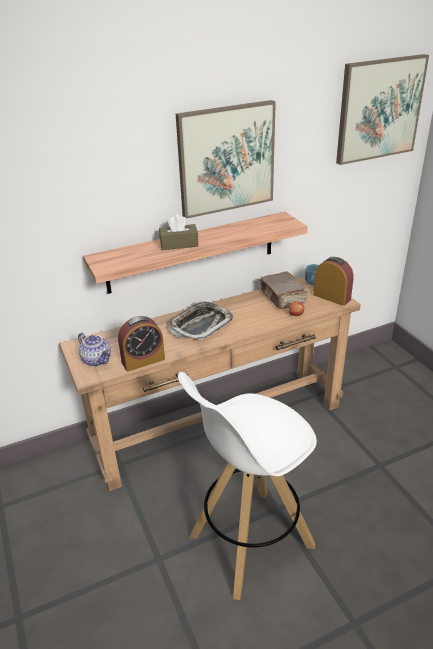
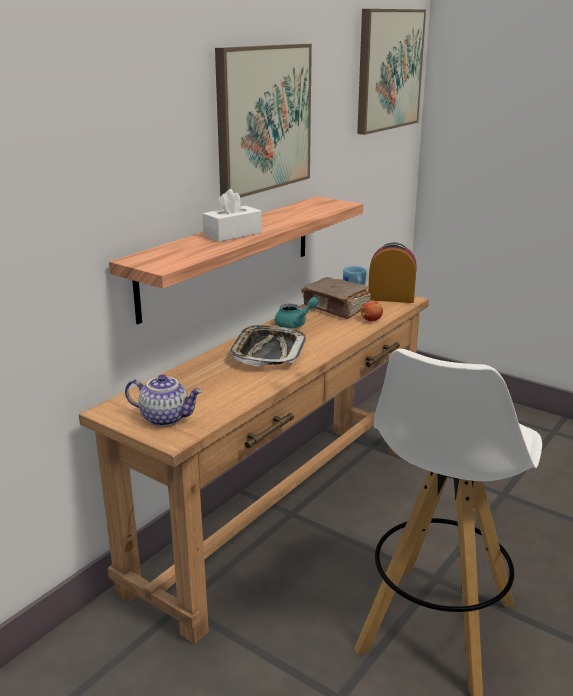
camera: 30 degrees left, 10 degrees down
(143, 360) = (235, 403): alarm clock -> none
(179, 244) = (232, 234): brown tissue box -> white tissue box
(241, 305) = (295, 324): none -> turquoise teapot

